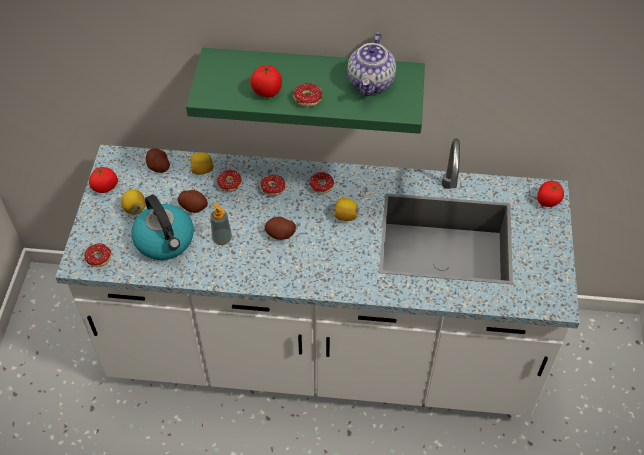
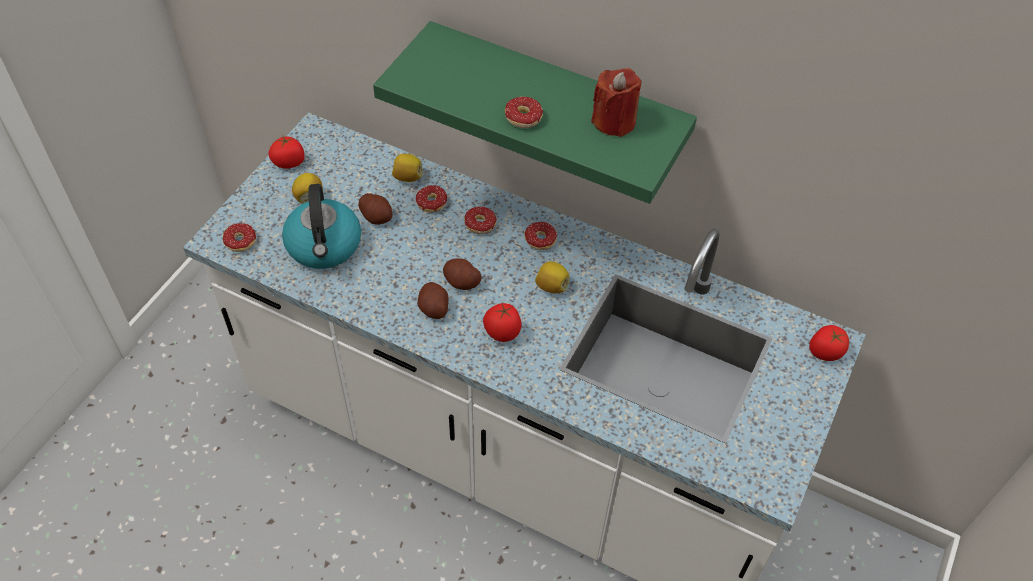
camera: 20 degrees right, 0 degrees up
(158, 167) = (360, 157): potato -> potato (434, 308)
(222, 238) = (390, 265): soap dispenser -> none
(266, 92) = (477, 95): tomato -> tomato (502, 333)
(371, 83) = (614, 121): teapot -> red candle

